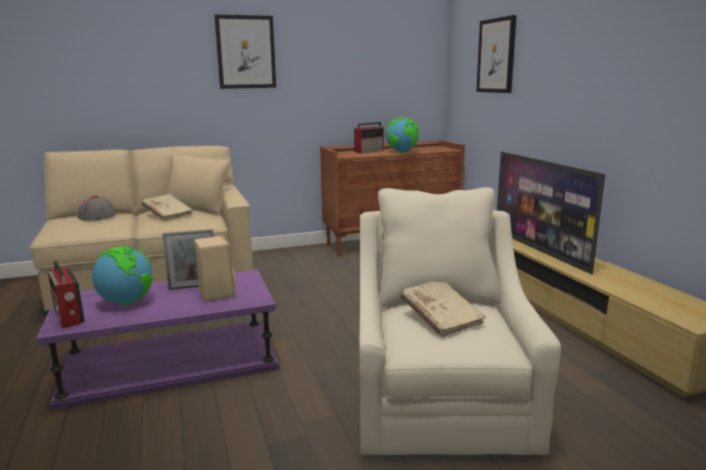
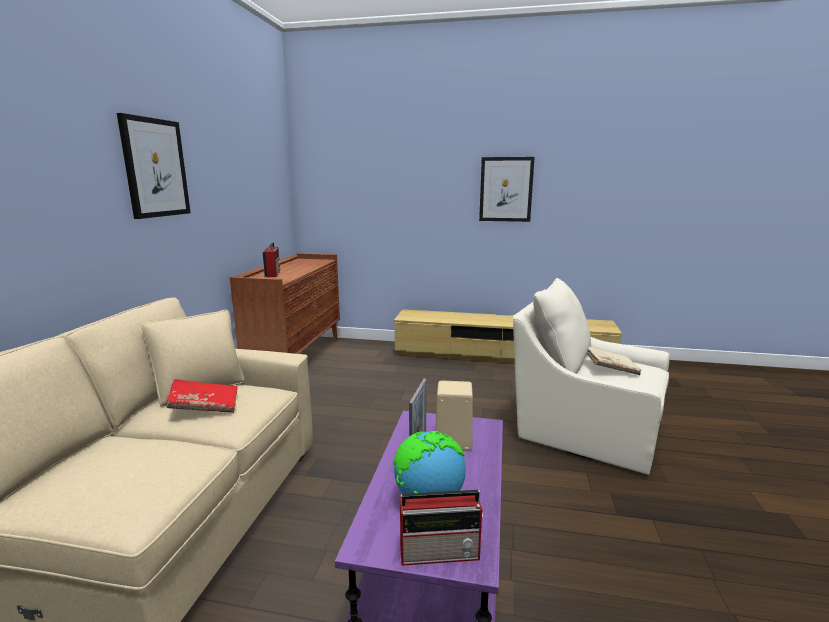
camera: 60 degrees left, 0 degrees up
(97, 217) = (108, 458): grey hat -> none
(168, 214) = (205, 406): beige book -> red book
(402, 152) = (303, 269): globe -> none
(496, 56) = (368, 177): picture -> picture (506, 189)
(540, 250) = (474, 320): television -> none

